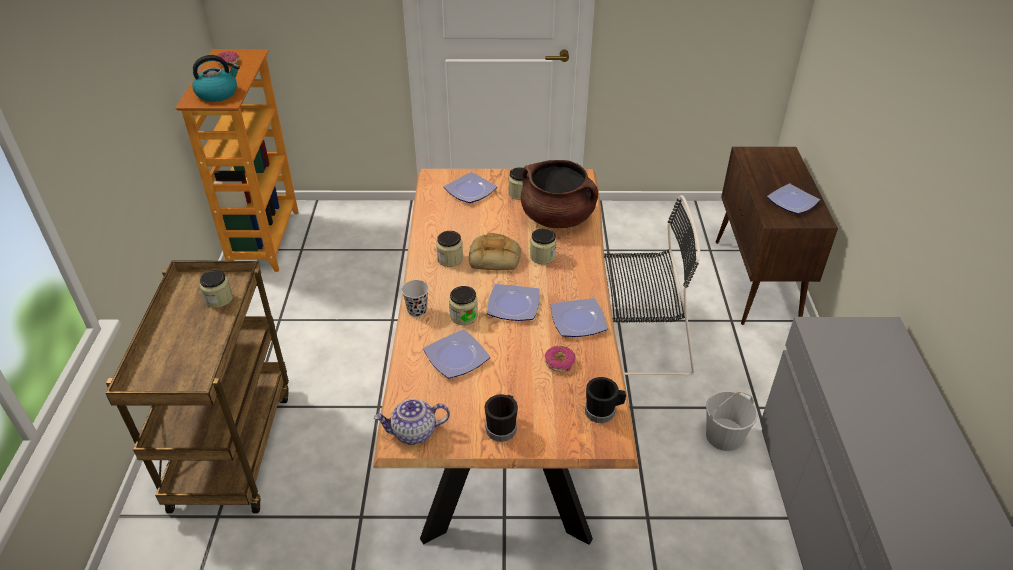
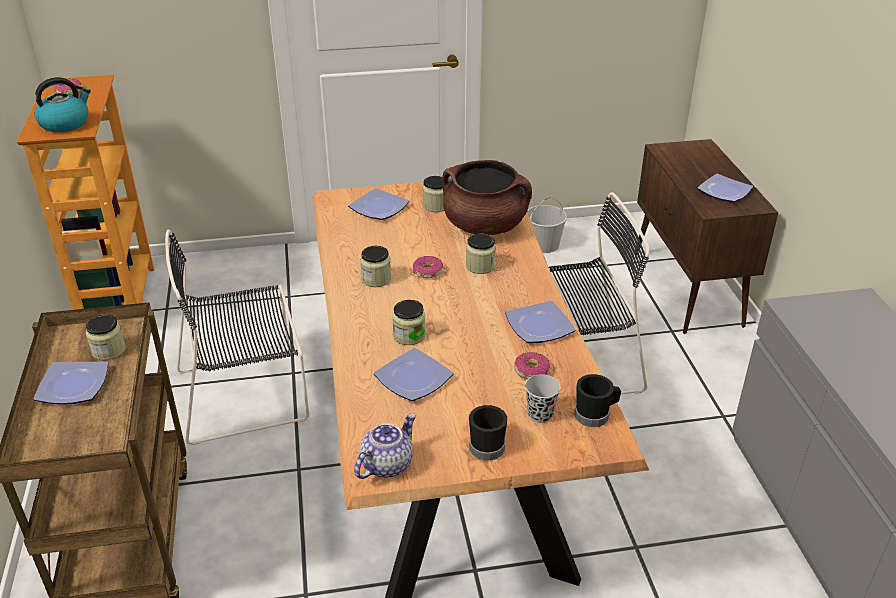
camera: 10 degrees left, 5 degrees down
(351, 334) = (247, 394): none -> black chair
(413, 433) = (386, 464): teapot -> teapot turned 150 degrees clockwise
(417, 310) = (353, 336): black cup -> black cup (540, 415)
(495, 257) = (427, 272): bread -> donut
(512, 306) = (461, 319): plate -> plate (72, 387)
(724, 436) = (696, 449): white bucket -> white bucket (544, 244)

